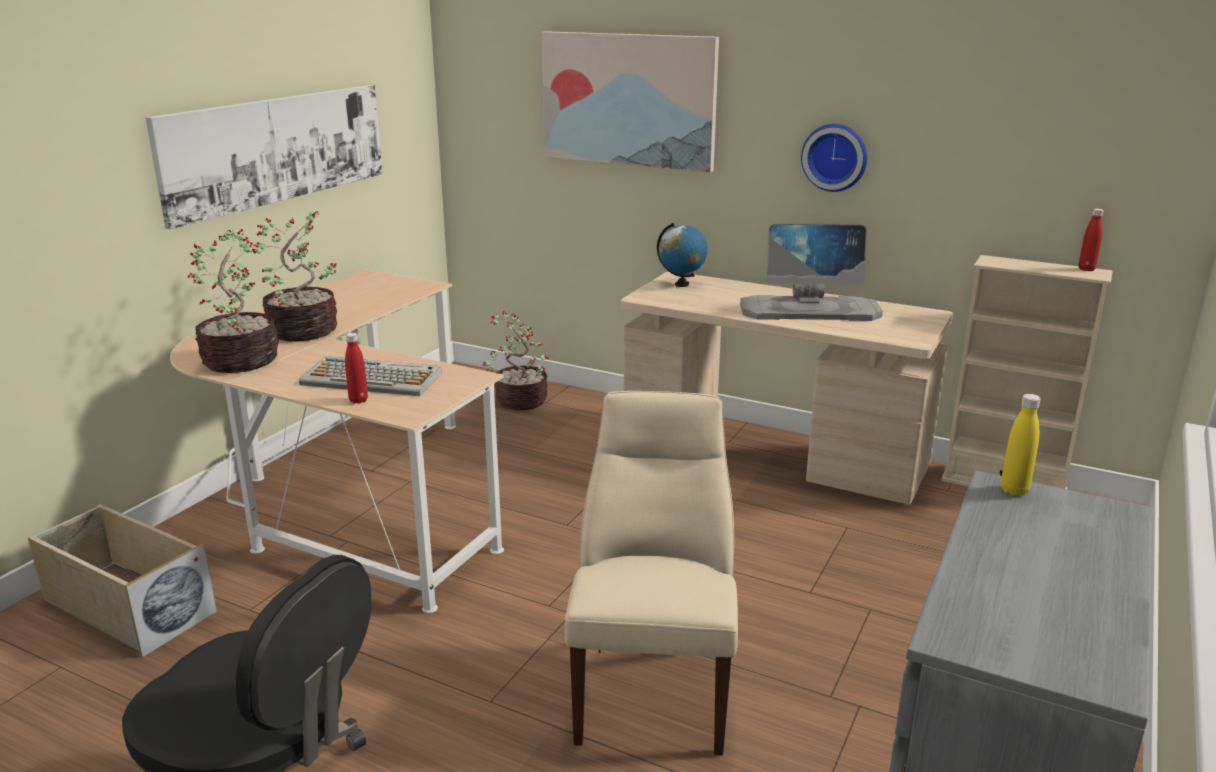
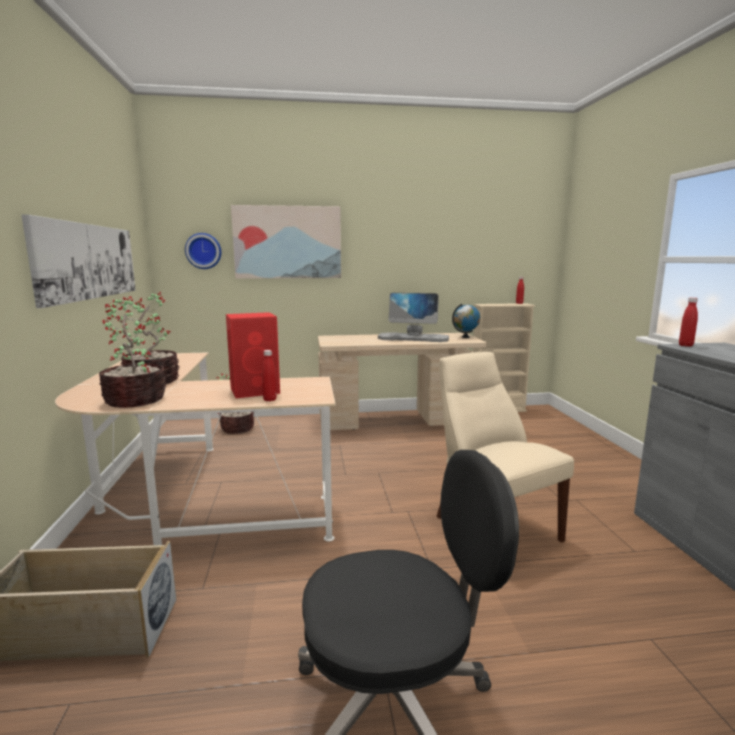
camera: 35 degrees left, 10 degrees down
(373, 379) = (256, 390): keyboard -> red speaker
(681, 284) = (337, 338): globe -> globe (465, 337)
(810, 310) = (414, 338): monitor -> monitor turned 45 degrees clockwise
(835, 157) = (404, 264): wall clock -> wall clock (203, 251)
(1014, 490) = (685, 345): yellow bottle -> red bottle

